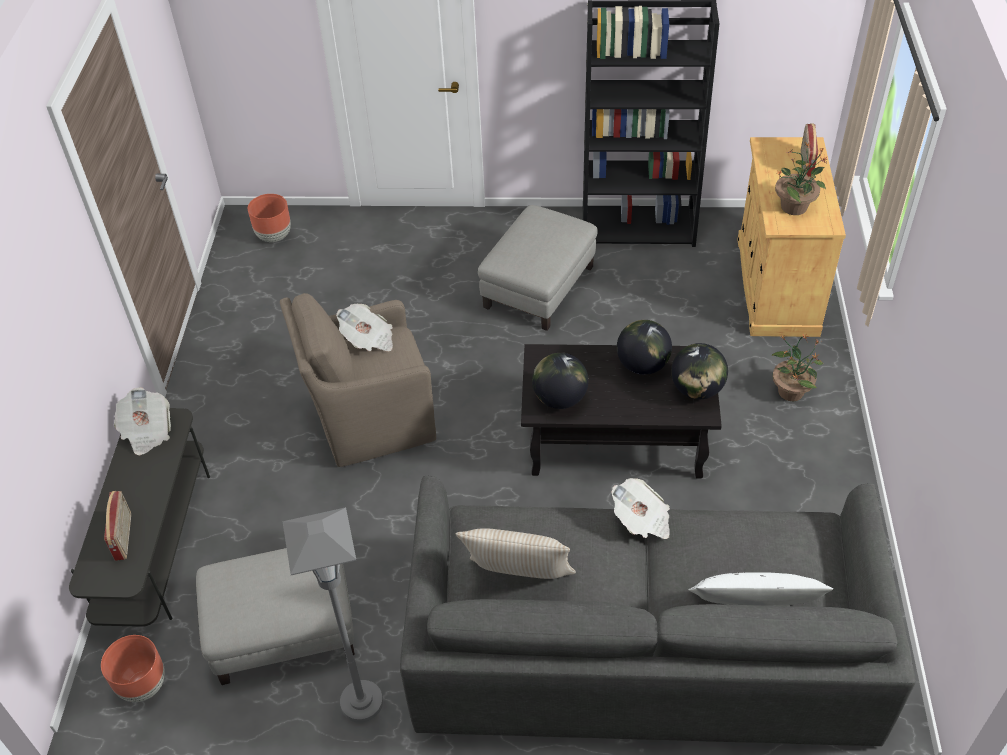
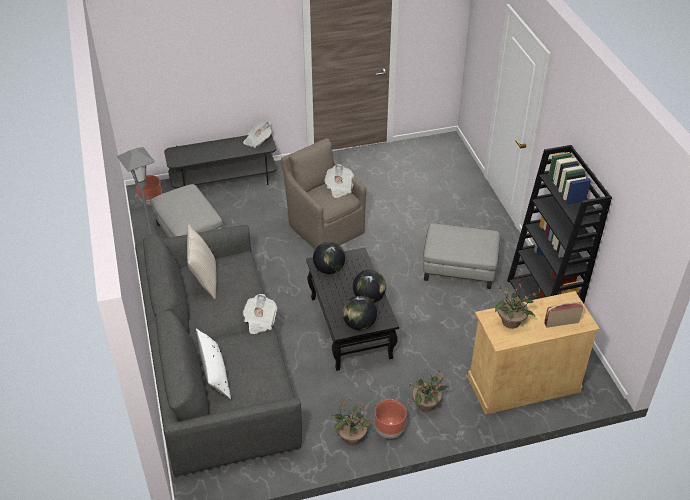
camera: 70 degrees right, 5 degrees down
(124, 536) = (197, 153): radio -> none
(274, 236) = (441, 155): brown planter -> brown planter (389, 431)
(834, 490) = (351, 437): none -> potted plant

